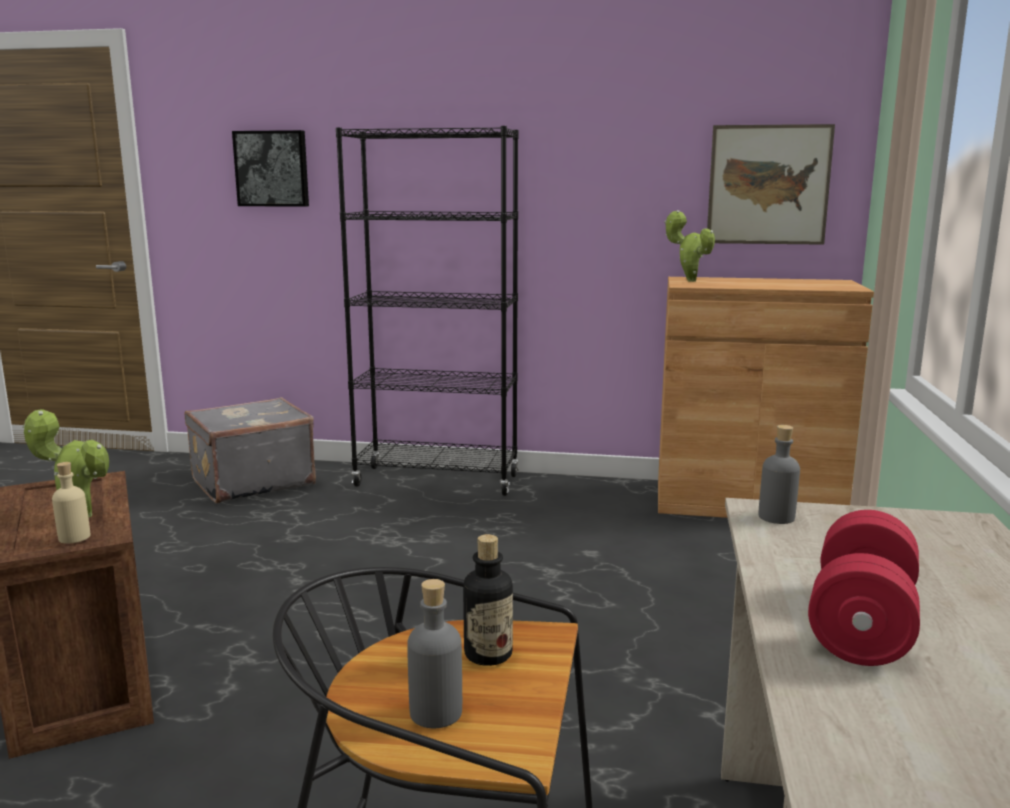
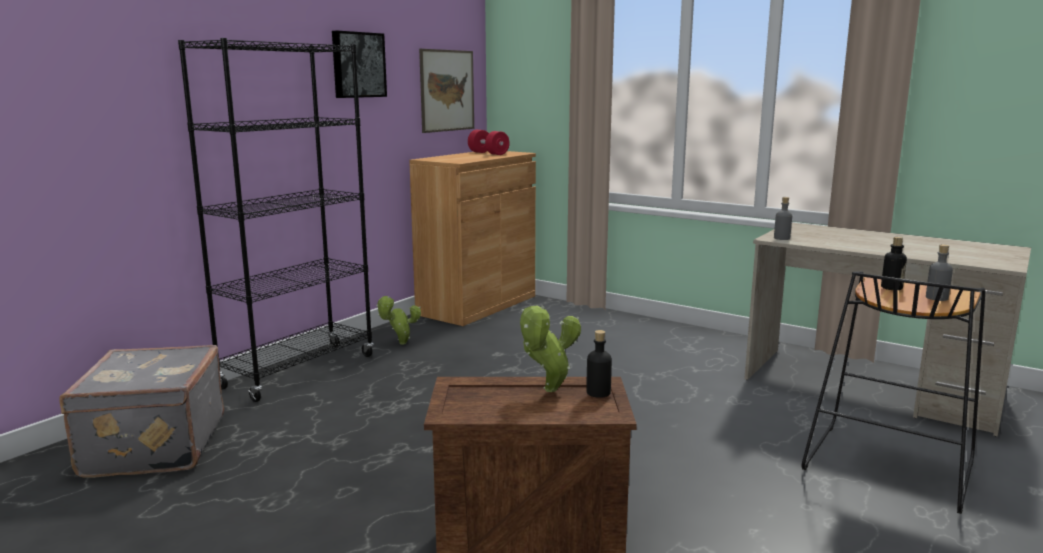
camera: 65 degrees left, 0 degrees up
(74, 537) = (598, 392): beige bottle -> black bottle
(272, 169) = (67, 79): picture -> picture (357, 65)
(688, 280) = (440, 159): potted plant -> potted plant (400, 344)
(861, 624) = (884, 247): red dumbbell -> red dumbbell (488, 153)

